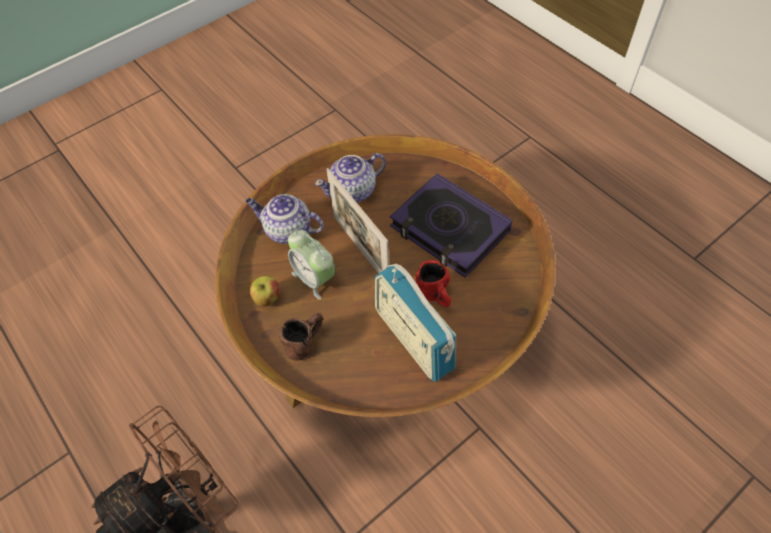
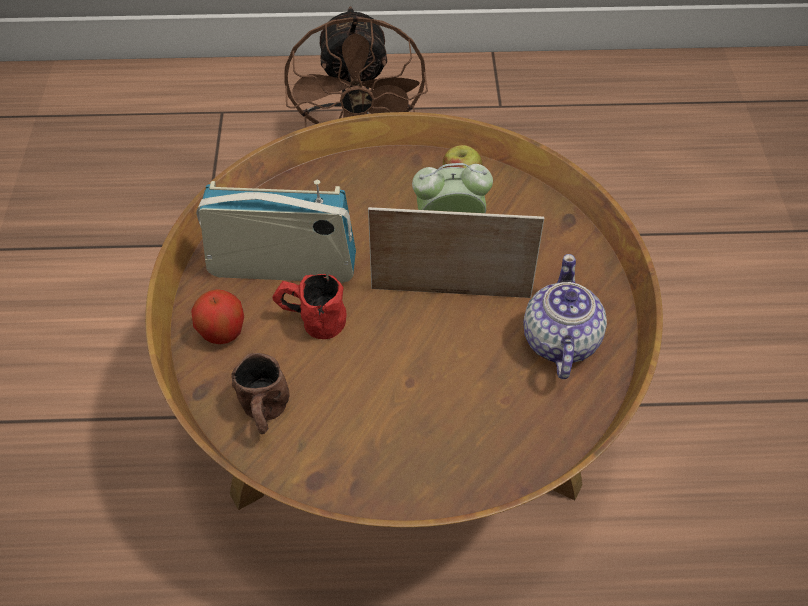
camera: 125 degrees right, 5 degrees down
(287, 231) = (547, 241): teapot -> none
(306, 341) = (375, 183): brown mug -> brown mug (265, 415)
(449, 229) = (393, 404): book -> none
(482, 332) = (222, 332): none -> apple

